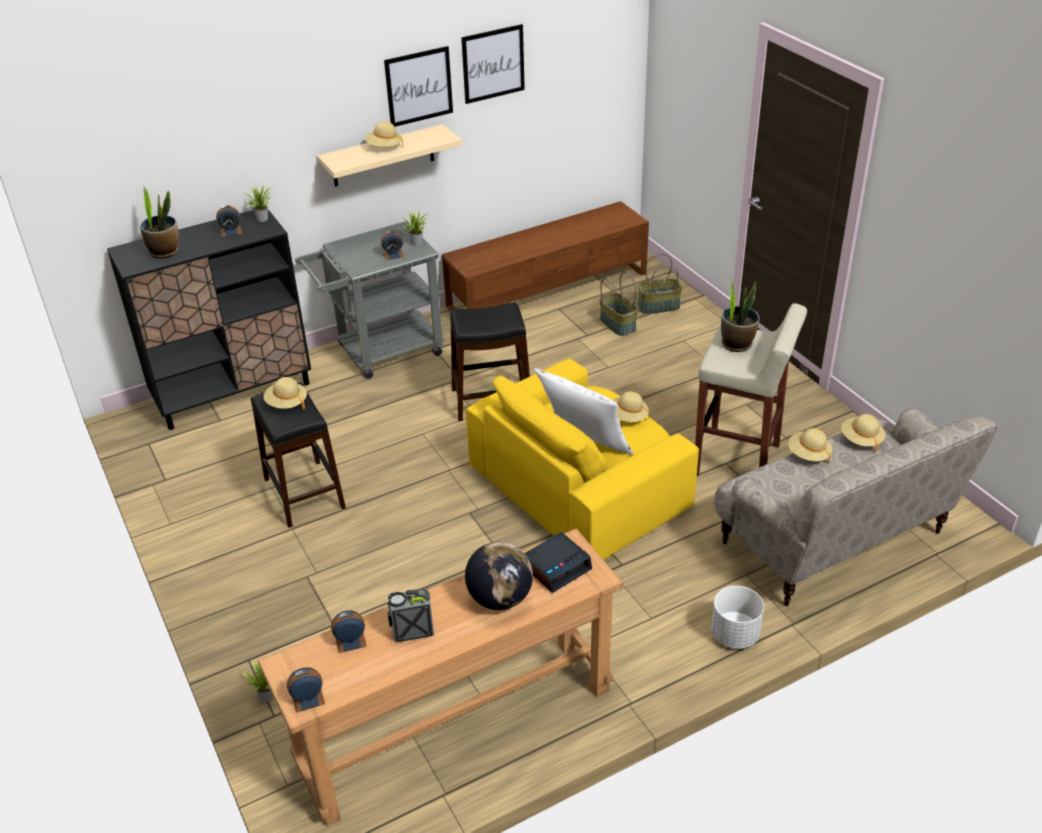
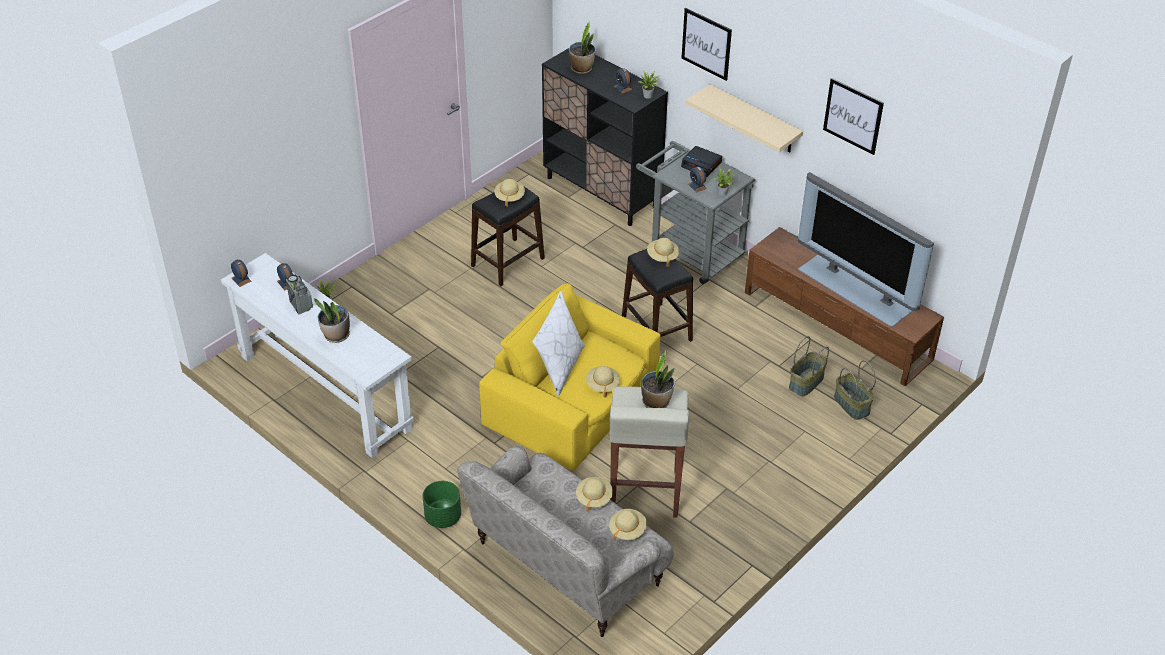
camera: 70 degrees right, 5 degrees up
(384, 147) = (741, 112): beige hat -> beige hat (662, 256)
(419, 86) = (791, 90): picture -> picture (706, 44)
(456, 725) = (325, 392): brown console table -> white console table
(500, 598) = (336, 335): globe -> potted plant
(556, 567) = (371, 354): alarm clock -> alarm clock (702, 165)
(560, 233) = (856, 288): none -> television
(734, 635) = (442, 517): white planter -> green planter

